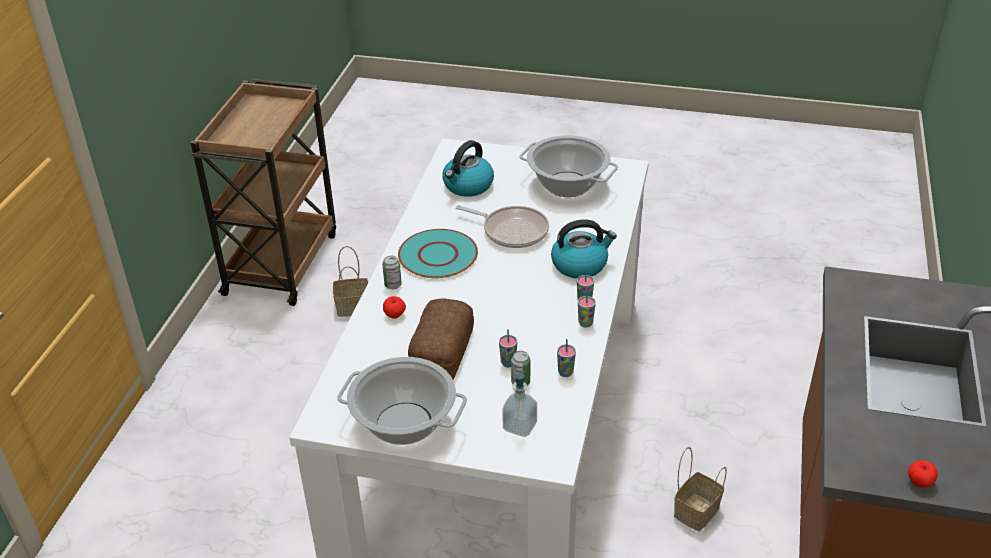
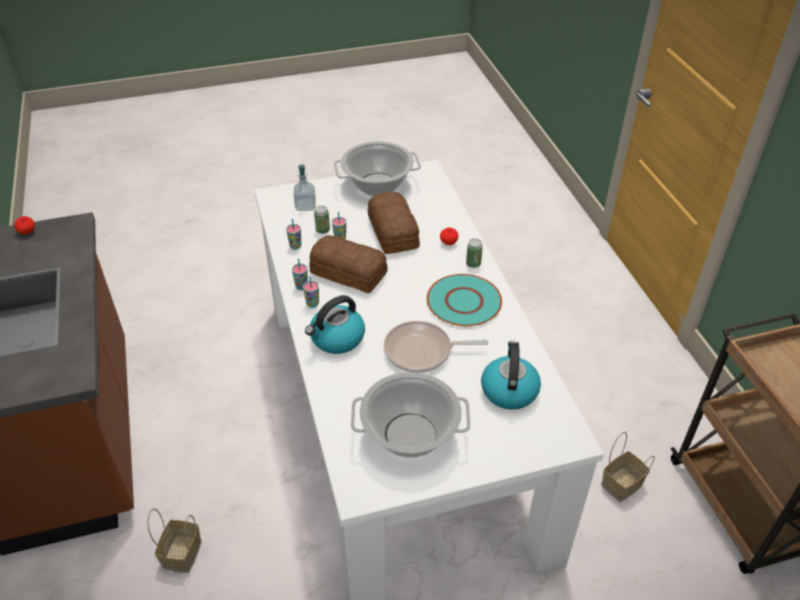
camera: 150 degrees right, 5 degrees up
(526, 322) = (348, 271): none -> bread
(696, 510) = (215, 418): basket -> basket (182, 555)

